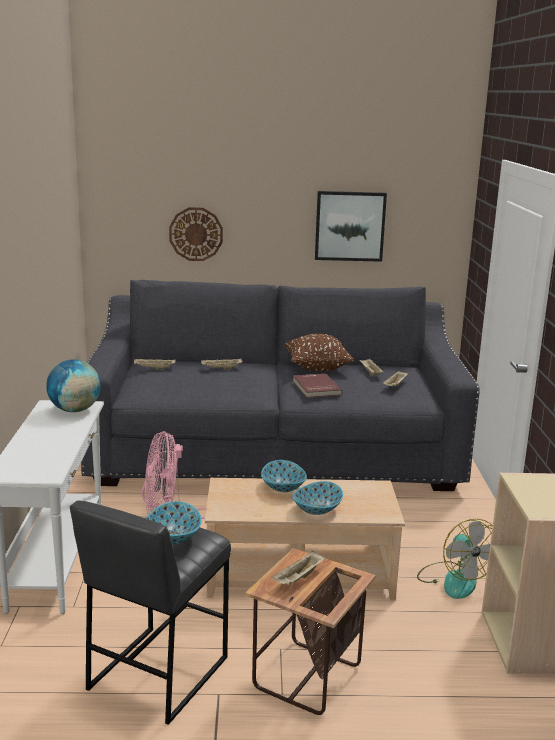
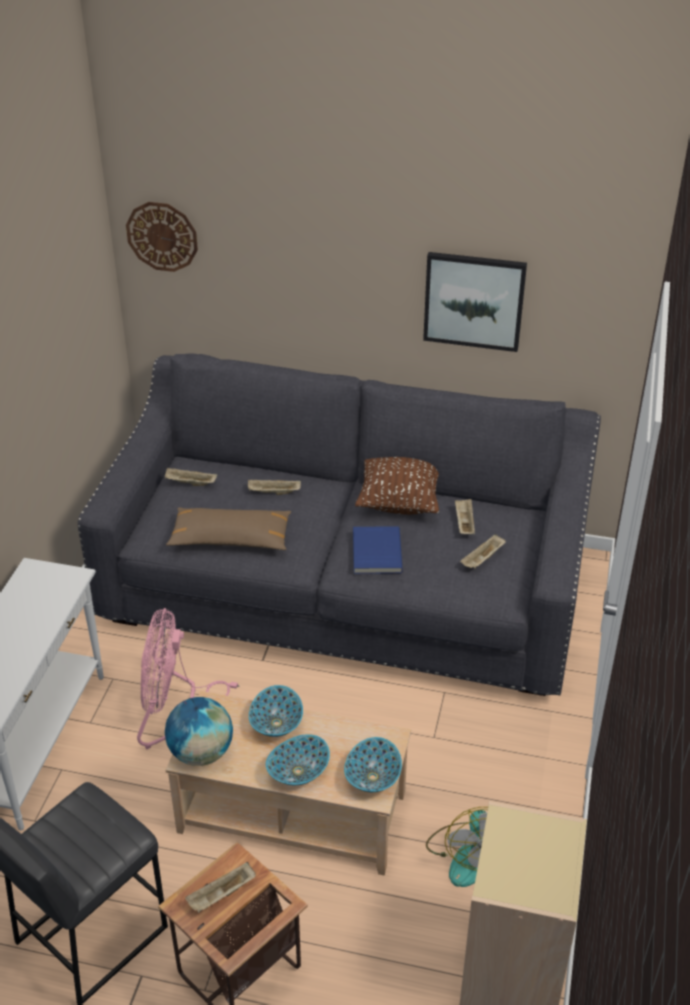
camera: 15 degrees right, 20 degrees up
(74, 410) = (56, 585): globe -> globe (201, 753)
(172, 537) = (92, 831): bowl -> bowl (372, 777)
(196, 234) = (264, 290): wall clock -> wall clock (162, 236)
(201, 389) = (230, 538): none -> brown pillow
(315, 388) = (375, 552): red book -> blue book

